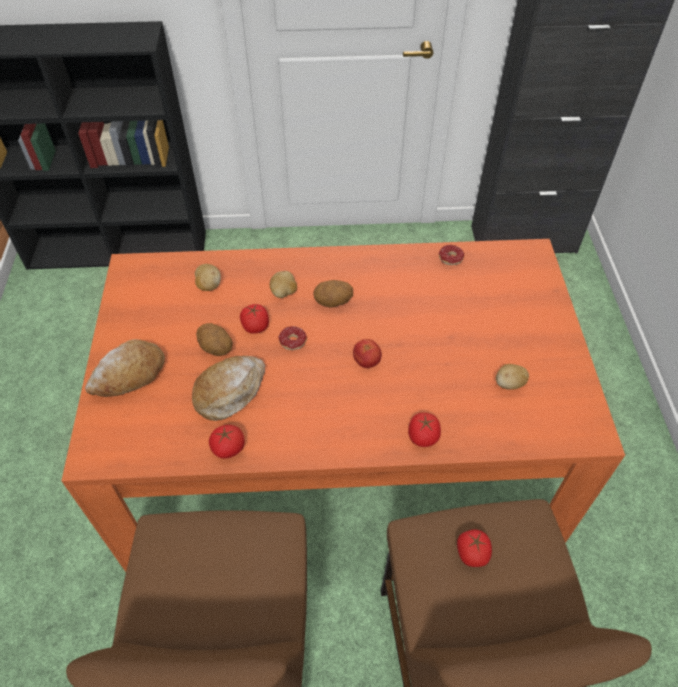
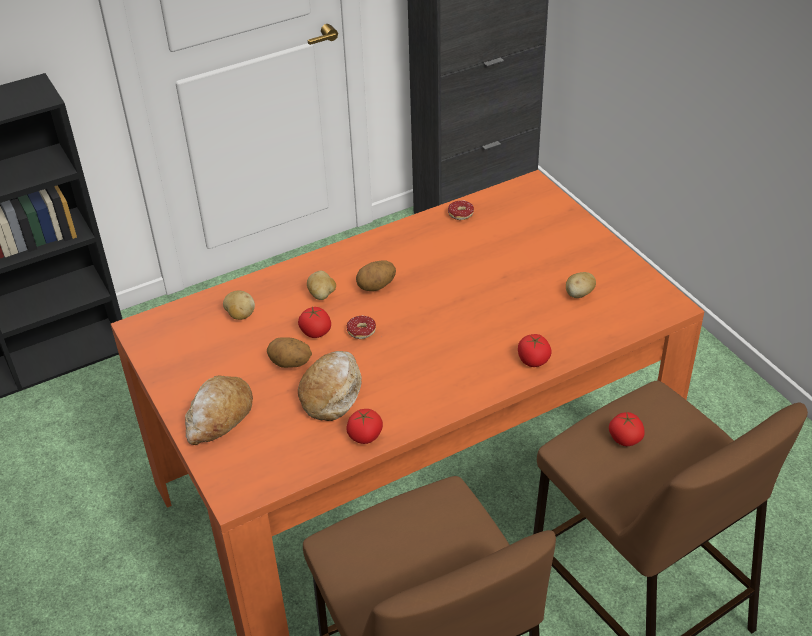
camera: 25 degrees left, 10 degrees down
(366, 362) = (443, 322): tomato -> none

